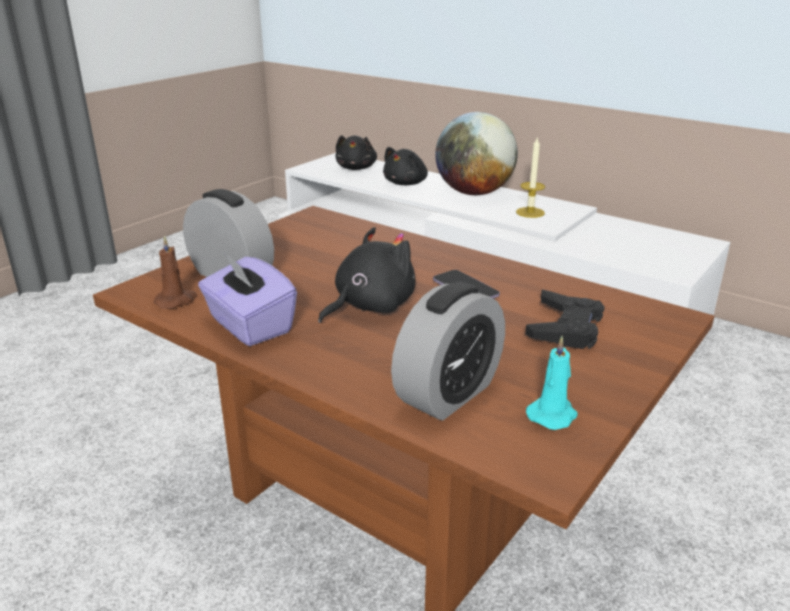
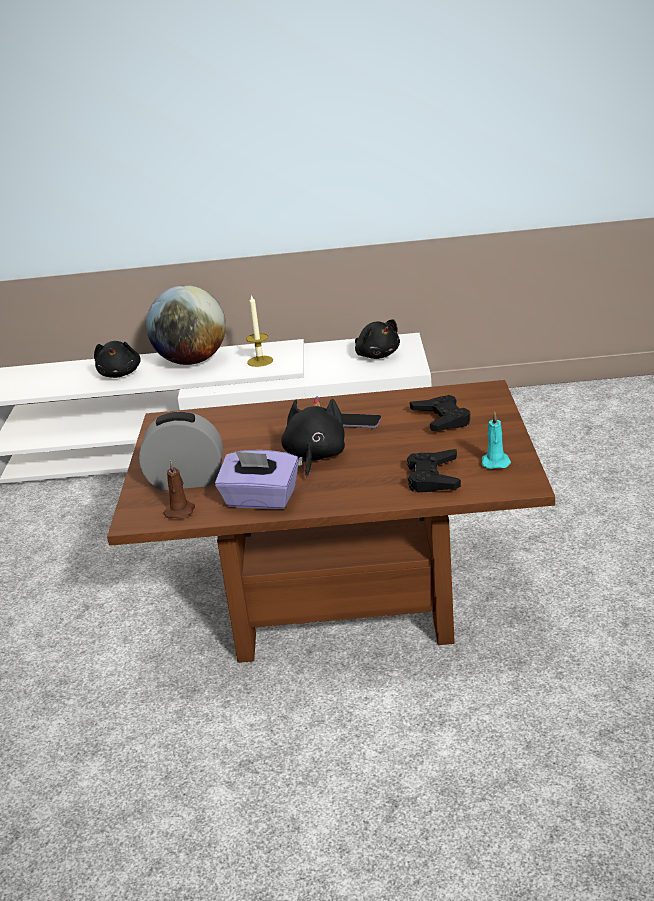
camera: 35 degrees left, 0 degrees up
(356, 168) = (48, 376): black plush toy -> black plush toy (377, 355)
(448, 394) = (433, 477): alarm clock -> black game controller

